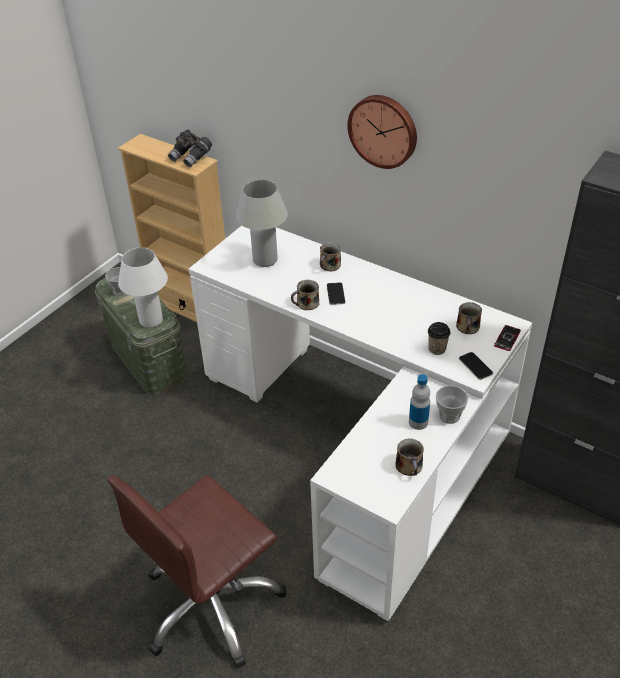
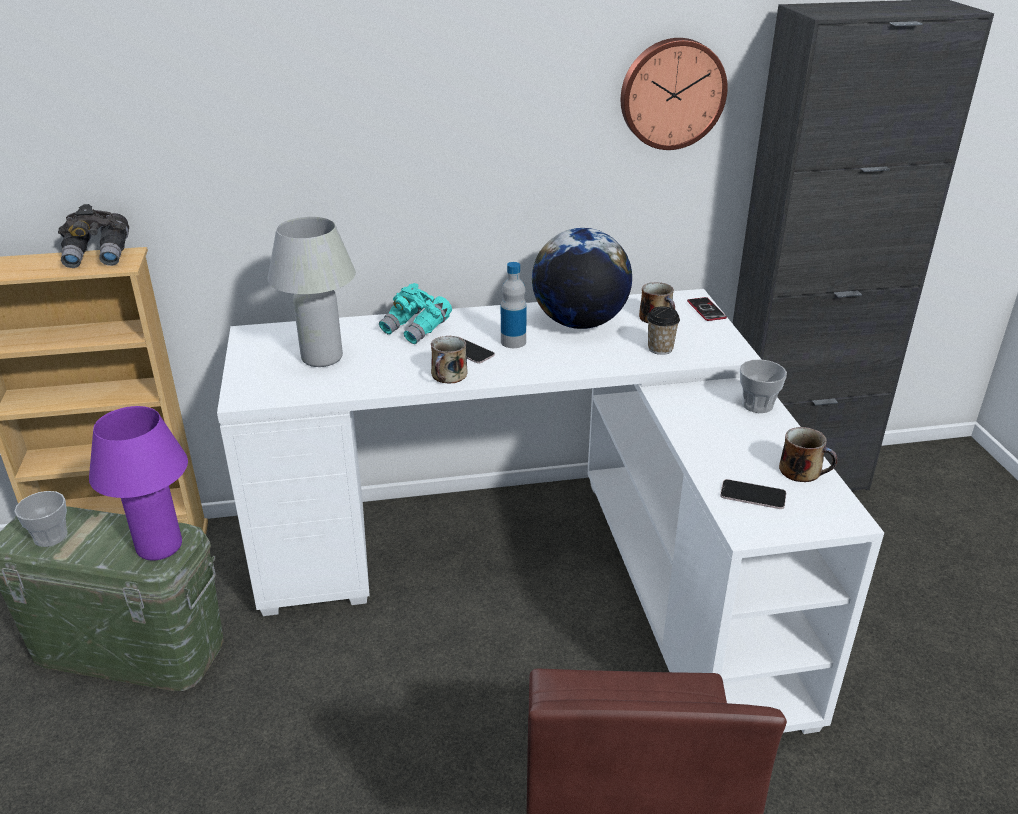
camera: 45 degrees left, 10 degrees down
(151, 320) = (159, 547): white table lamp -> purple table lamp
(329, 265) = (417, 329): mug -> turquoise binoculars
(384, 130) = (461, 83): wall clock -> wall clock (671, 93)
(418, 307) = (579, 323): none -> globe
(418, 422) = (740, 427): bottle -> bottle (513, 342)
(475, 366) = (719, 345): phone -> phone (752, 495)

